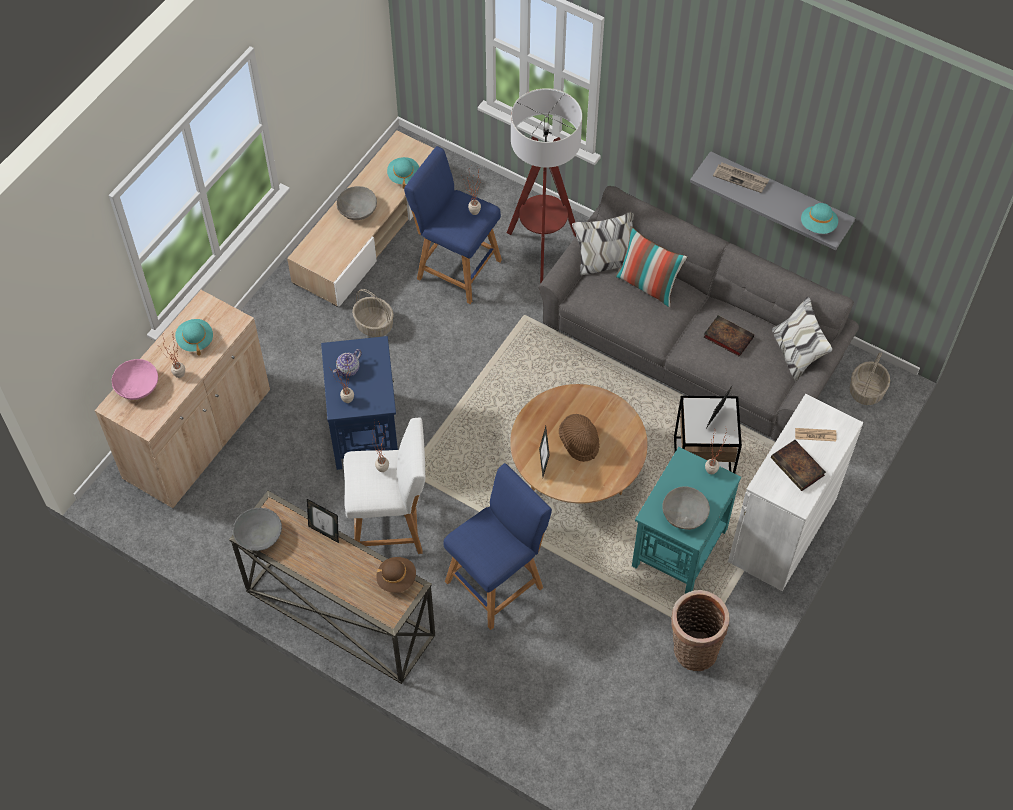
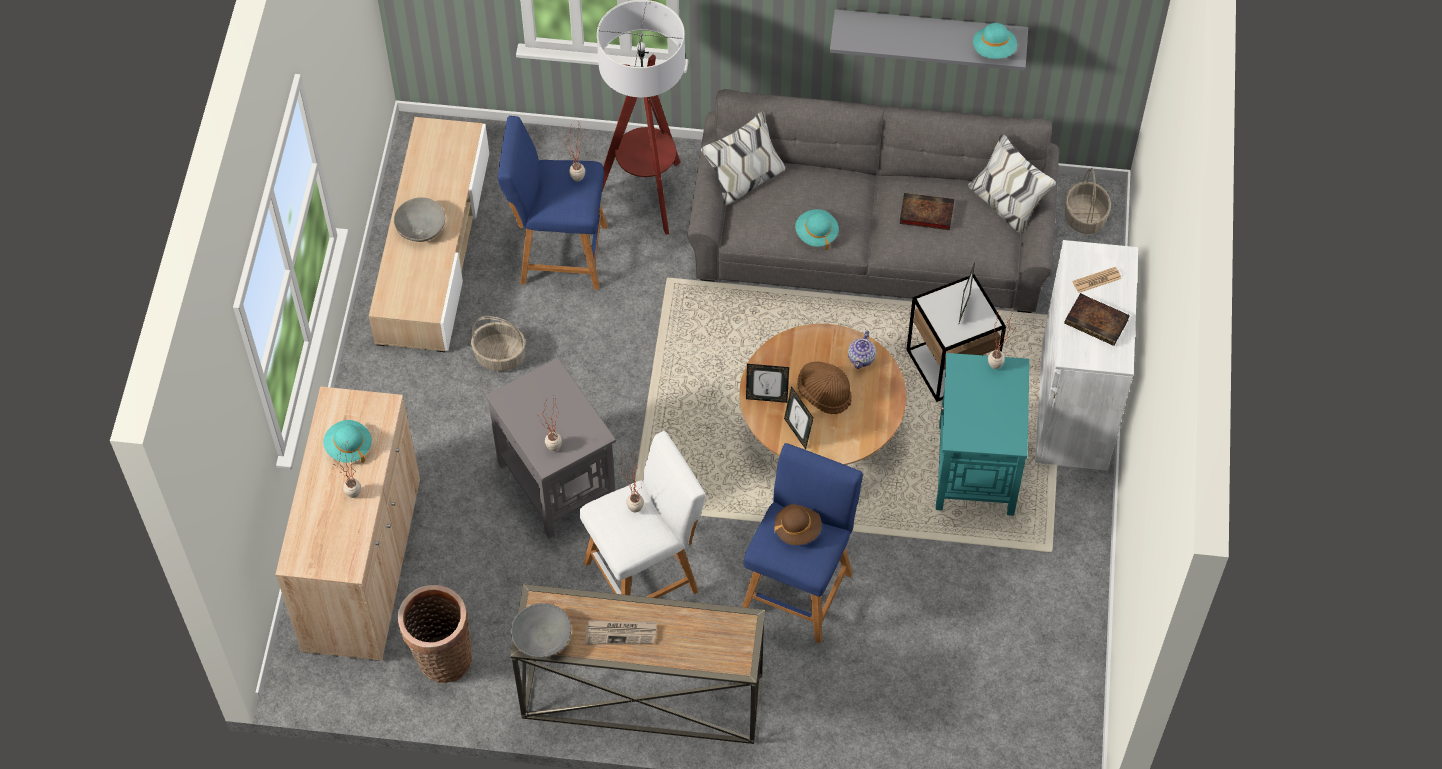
camera: 25 degrees left, 0 degrees up
(137, 386) = (311, 527): pink bowl -> none
(325, 532) = (615, 603): picture frame -> picture frame (766, 397)
(348, 369) = (534, 412): teapot -> teapot (862, 358)
(365, 431) = (557, 481): blue side table -> grey side table
(396, 579) = (724, 620): brown hat -> brown hat (797, 529)
(403, 176) = (453, 168): turquoise hat -> turquoise hat (816, 234)
(648, 285) = (808, 188): pillow -> none
(684, 514) = (992, 423): grey bowl -> none
(693, 649) = (1046, 571): basket -> basket (441, 658)
(741, 178) = (884, 28): newspaper -> newspaper (621, 633)

